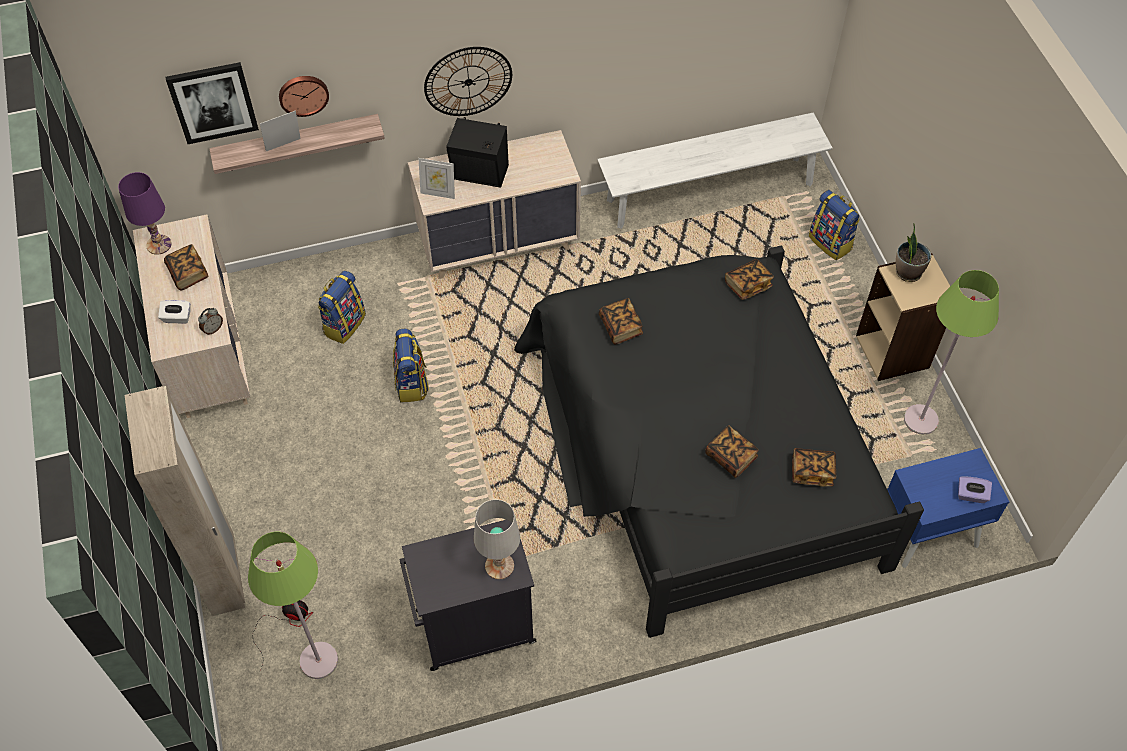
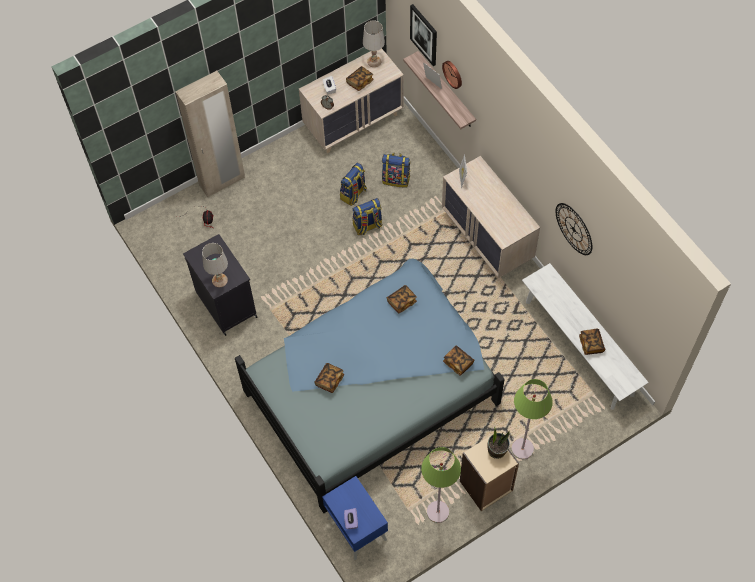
camera: 75 degrees right, 5 degrees up
(159, 245) = (374, 61): purple table lamp -> white table lamp
(318, 660) = (188, 240): green floor lamp -> green floor lamp (522, 448)
(468, 81) = (511, 152): wall clock -> wall clock (574, 229)
(480, 174) = (485, 195): black speaker -> none
(699, 450) = (372, 388): black bed -> blue bed
(812, 472) = (334, 426): book -> book (591, 344)
(831, 243) = (564, 431): backpack -> backpack (353, 194)

